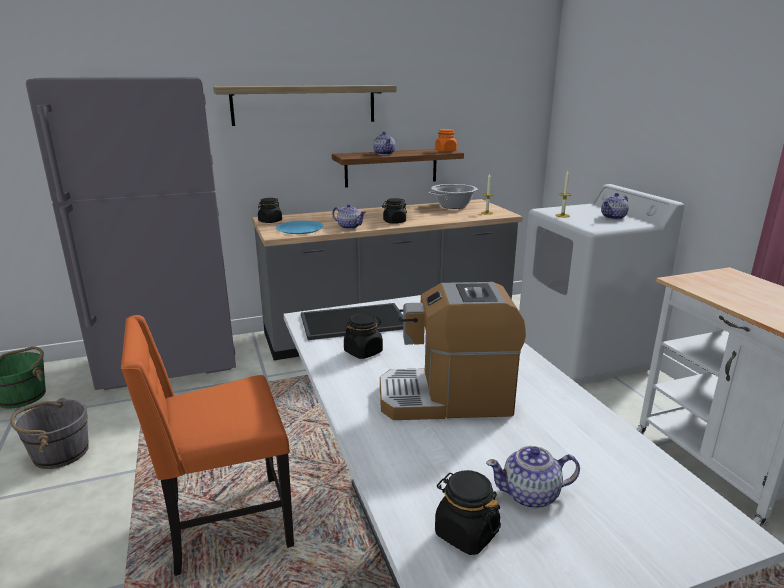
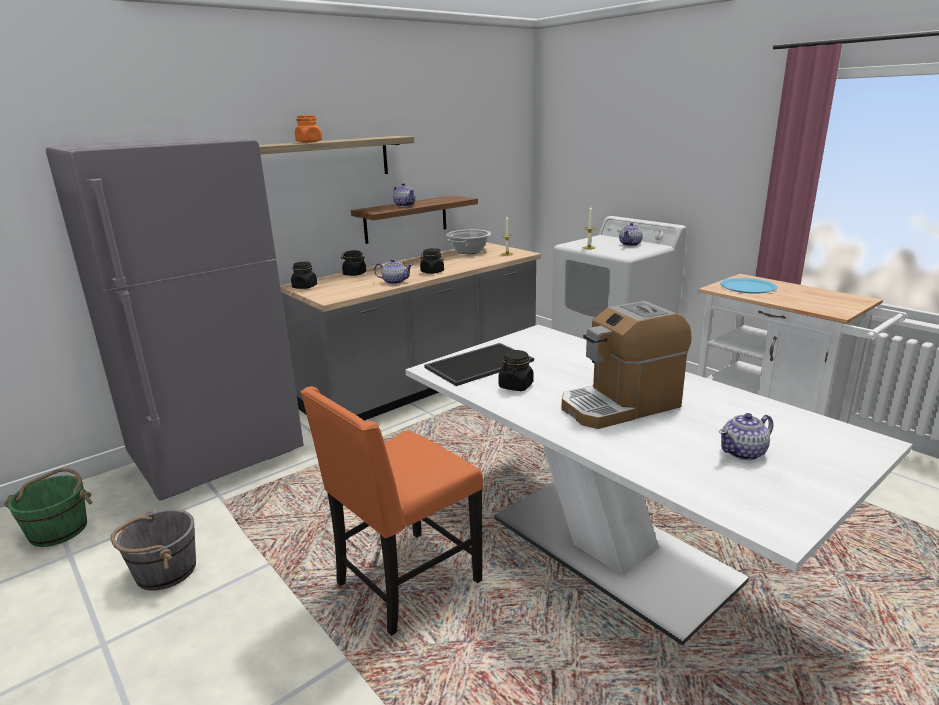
camera: 20 degrees left, 0 degrees up
(300, 228) = (346, 289): blue plate -> blue plate (748, 287)
(445, 151) = (458, 198): orange jar -> orange jar (309, 142)
(466, 533) = (726, 485): black jar -> black jar (354, 274)

